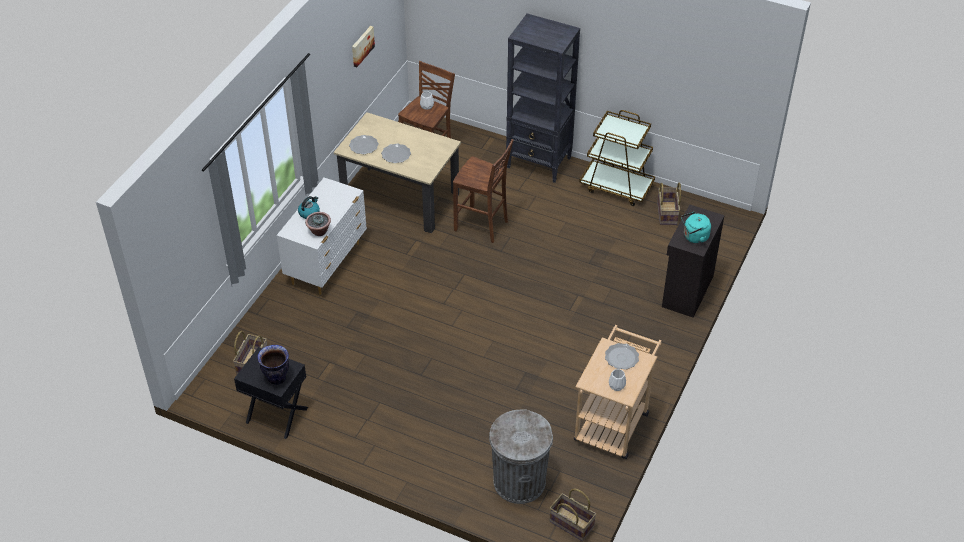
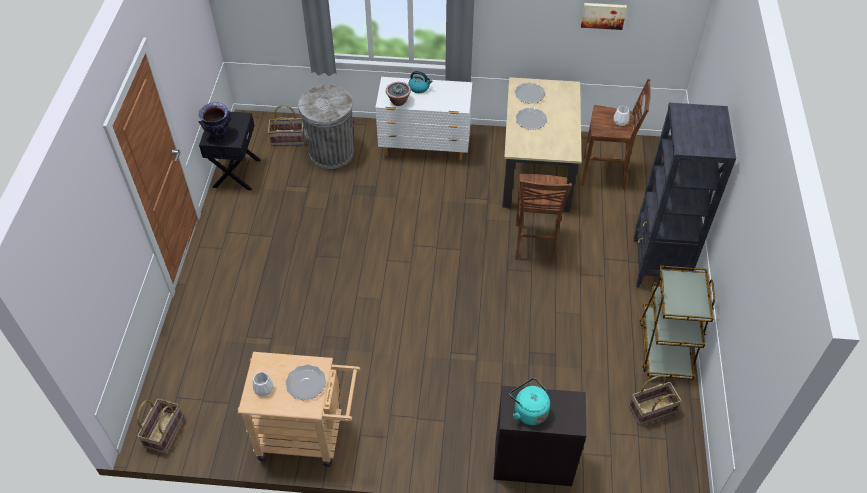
camera: 70 degrees right, 5 degrees up
(519, 482) = (206, 372): grey trash can -> grey trash can (331, 153)

